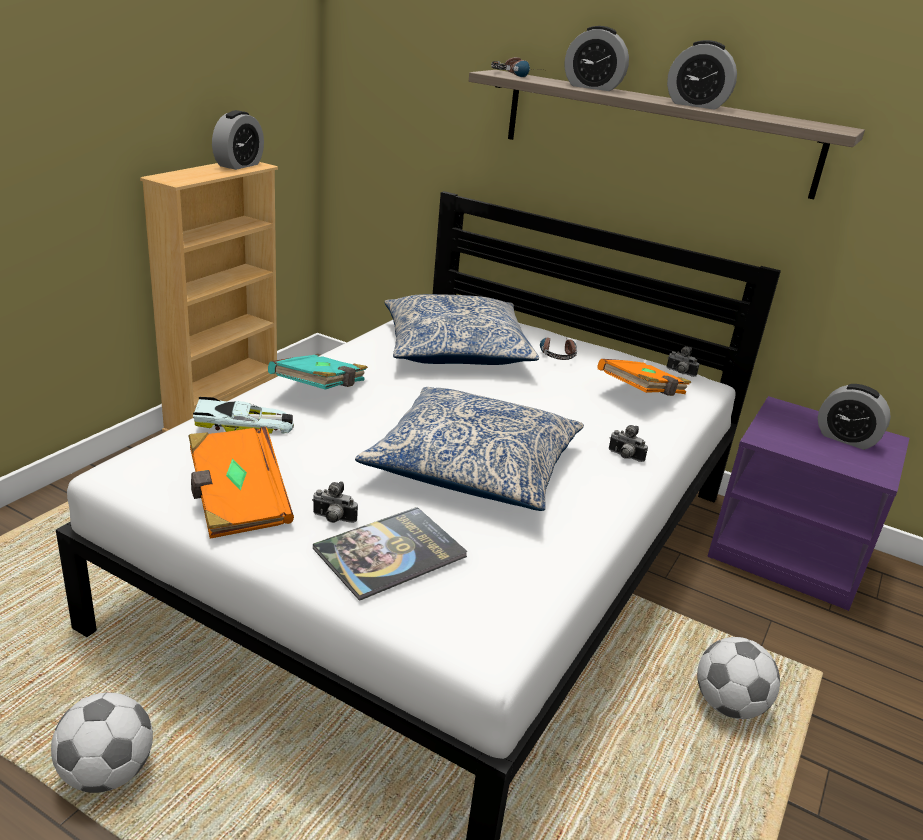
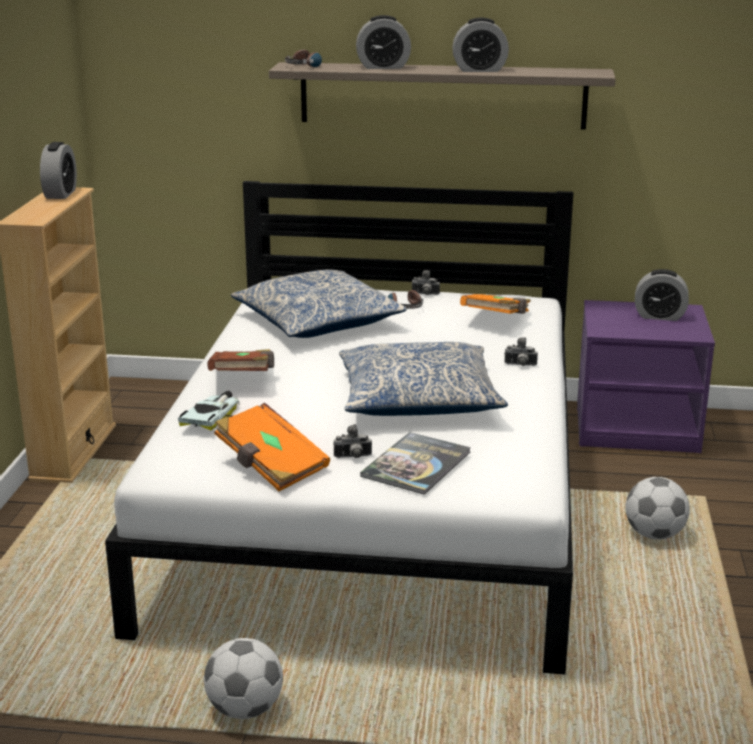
camera: 20 degrees left, 5 degrees down
(244, 425) = (213, 417): toy car -> toy car turned 45 degrees counterclockwise
(321, 390) = (243, 378): turquoise book -> brown book
(679, 373) = (511, 297): camera -> camera (425, 294)

